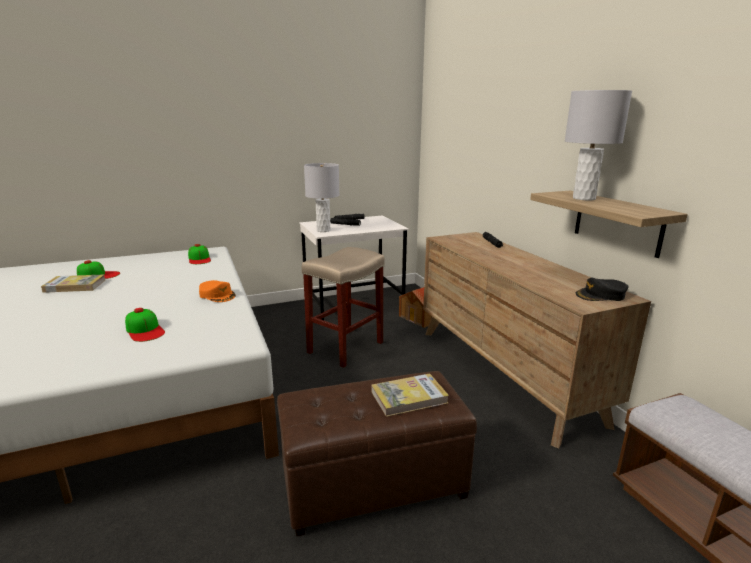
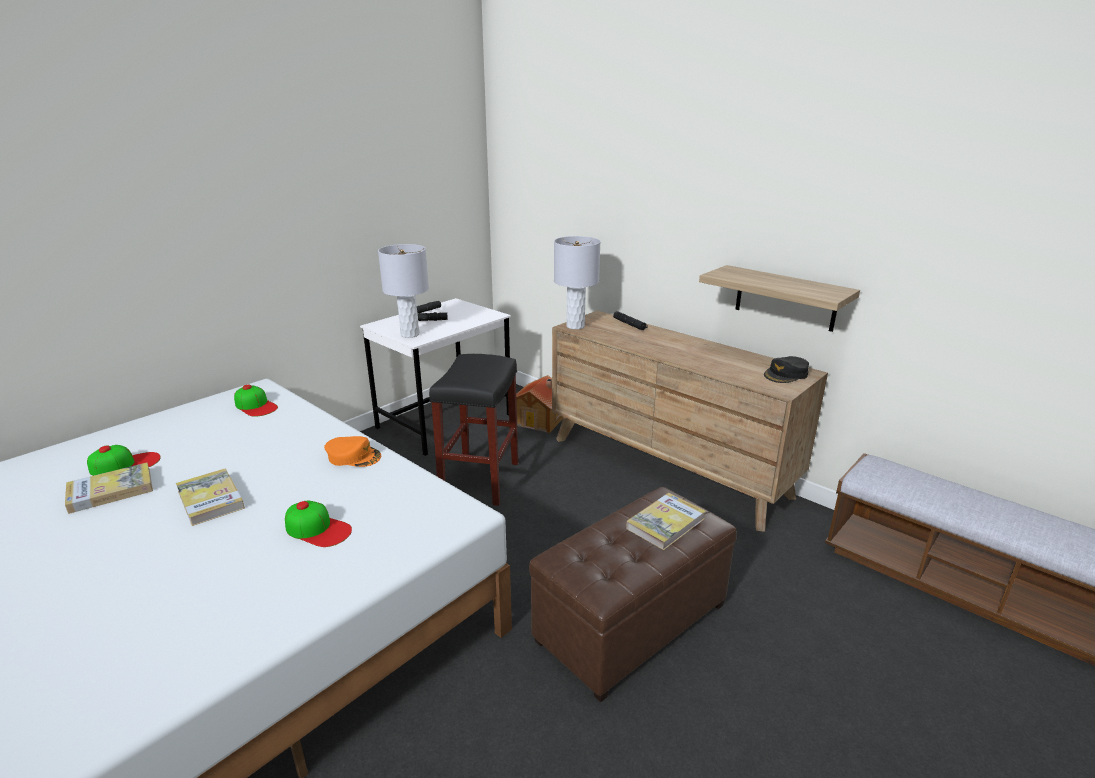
camera: 25 degrees left, 5 degrees up
(113, 301) = (210, 499): none -> book
(345, 348) = (480, 480): beige stool -> black stool
(584, 198) = (757, 278): grey table lamp -> grey table lamp (575, 326)

